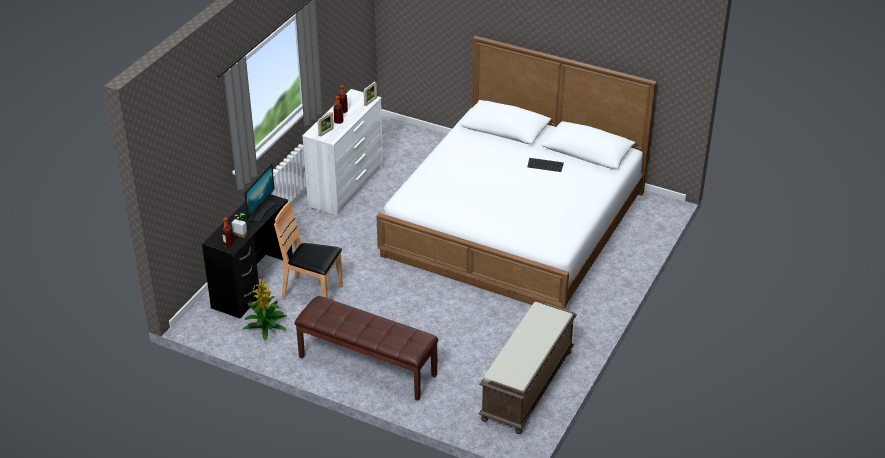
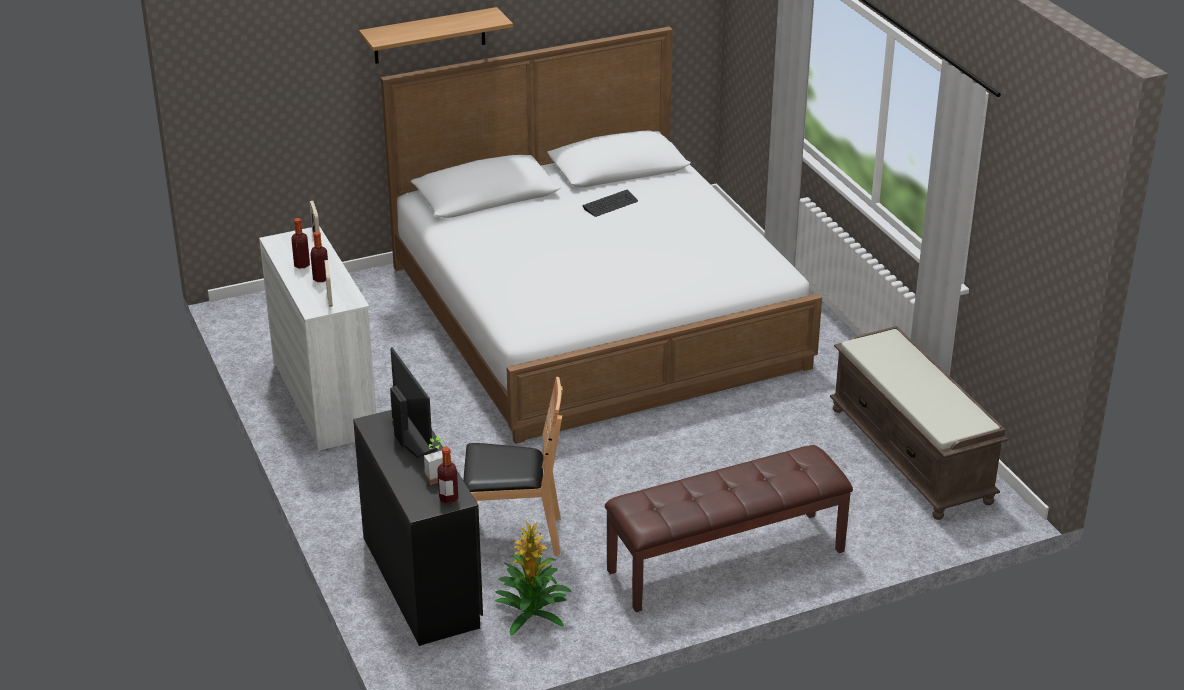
camera: 50 degrees left, 5 degrees down
(312, 293) = (513, 536): brown chair -> brown chair turned 150 degrees counterclockwise
(508, 24) = (429, 36): none -> shelf

